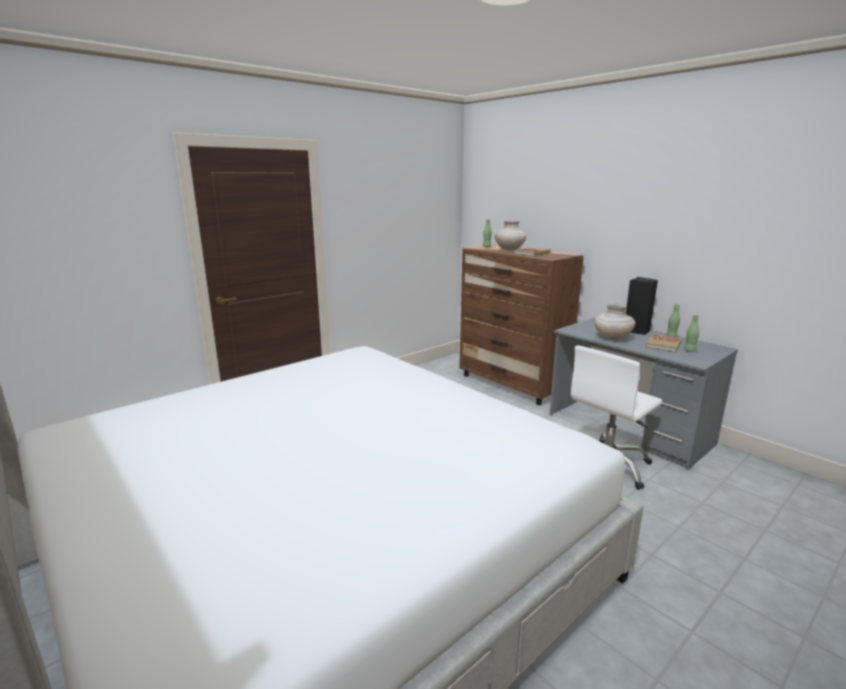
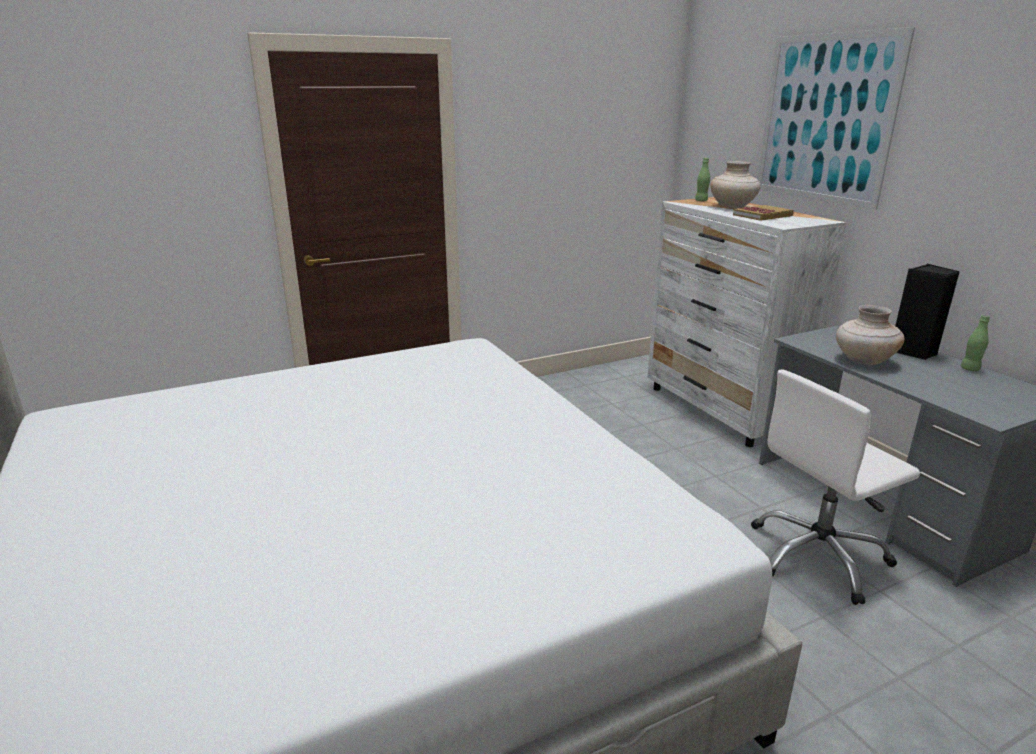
camera: 15 degrees right, 5 degrees up
(512, 384) = (721, 410): brown dresser -> white dresser
(562, 193) = (825, 119): none -> picture
(663, 345) = (947, 380): book -> none
(689, 350) = (990, 395): green bottle -> none

